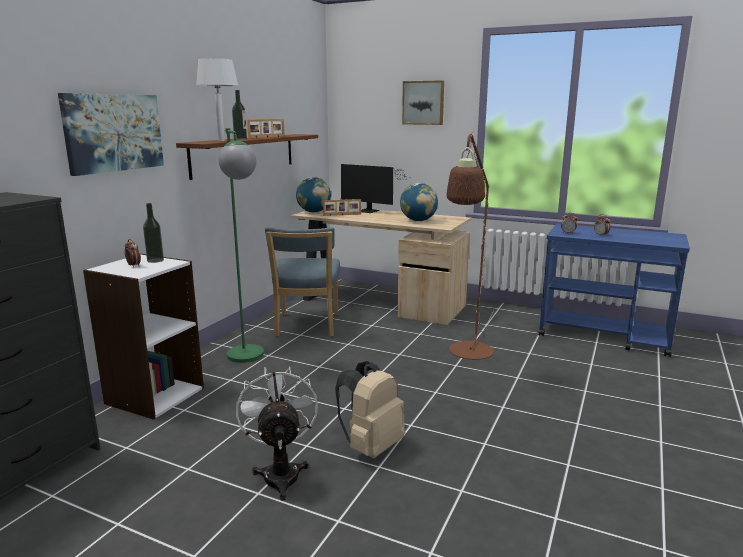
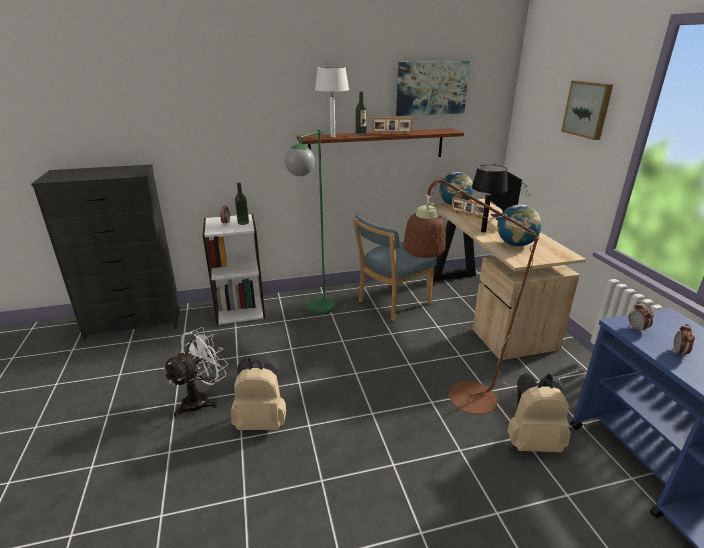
camera: 50 degrees right, 10 degrees up
(113, 132) = (237, 127): picture -> picture (431, 88)
(379, 220) = (483, 231): none -> black table lamp
(537, 352) = (532, 441): none -> beige backpack

